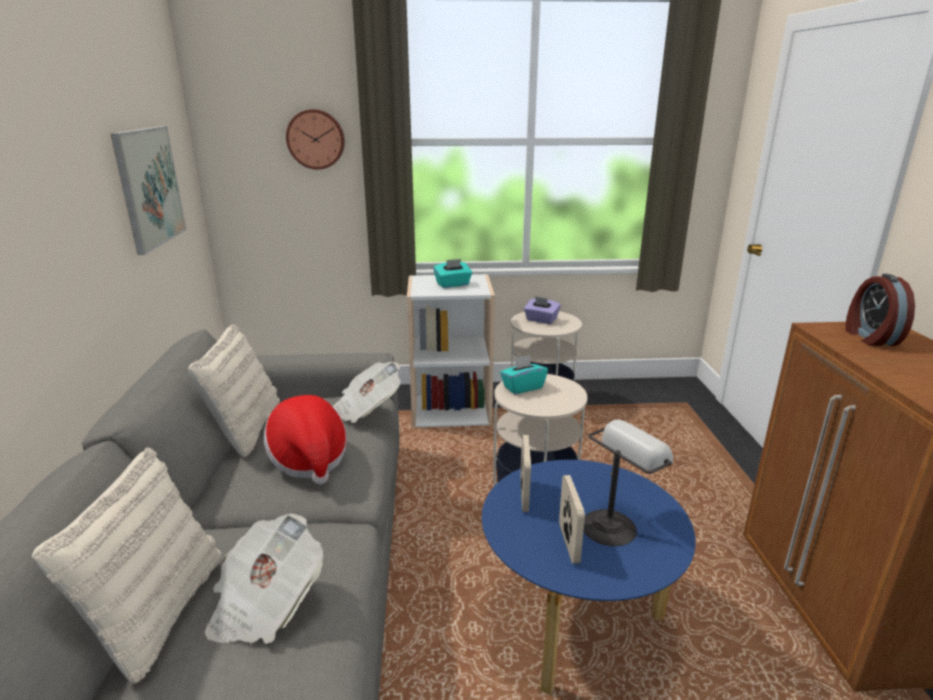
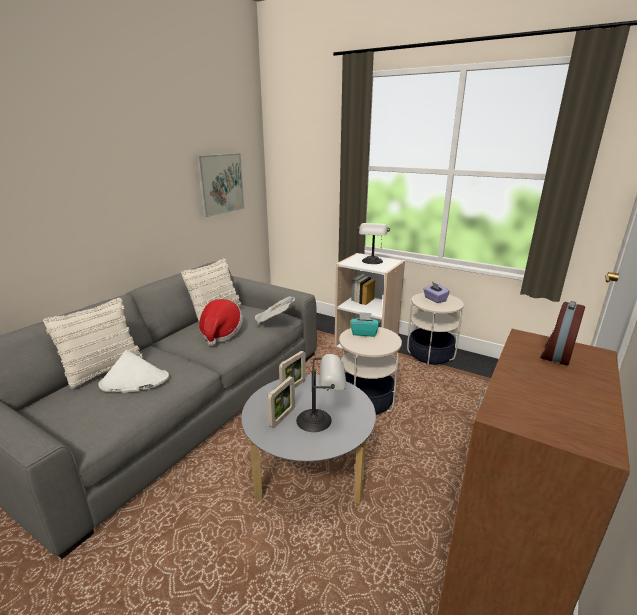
camera: 35 degrees right, 0 degrees up
(265, 603) = (134, 381): newspaper -> white hat
(316, 139) = (321, 163): wall clock -> none
(453, 284) = (372, 262): turquoise tissue box -> table lamp
(575, 621) = (309, 478): blue coffee table -> grey coffee table

